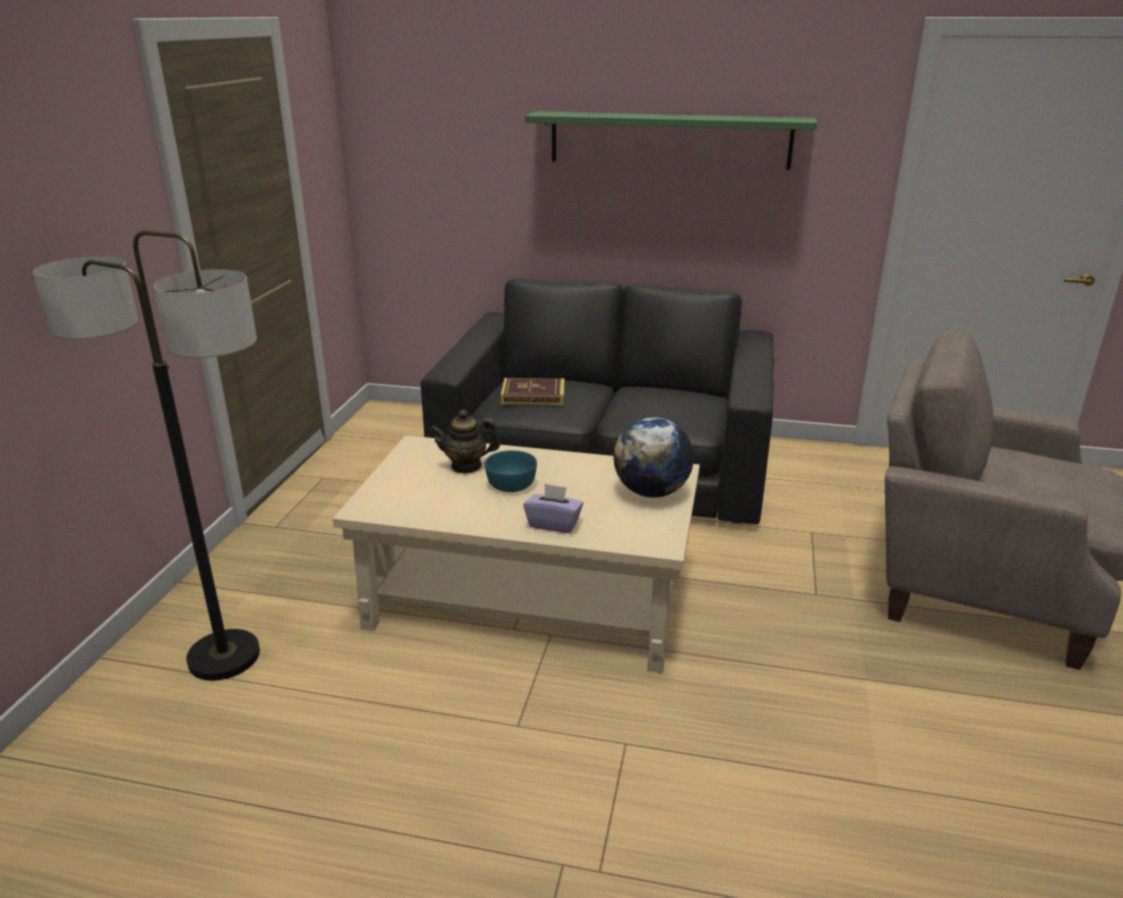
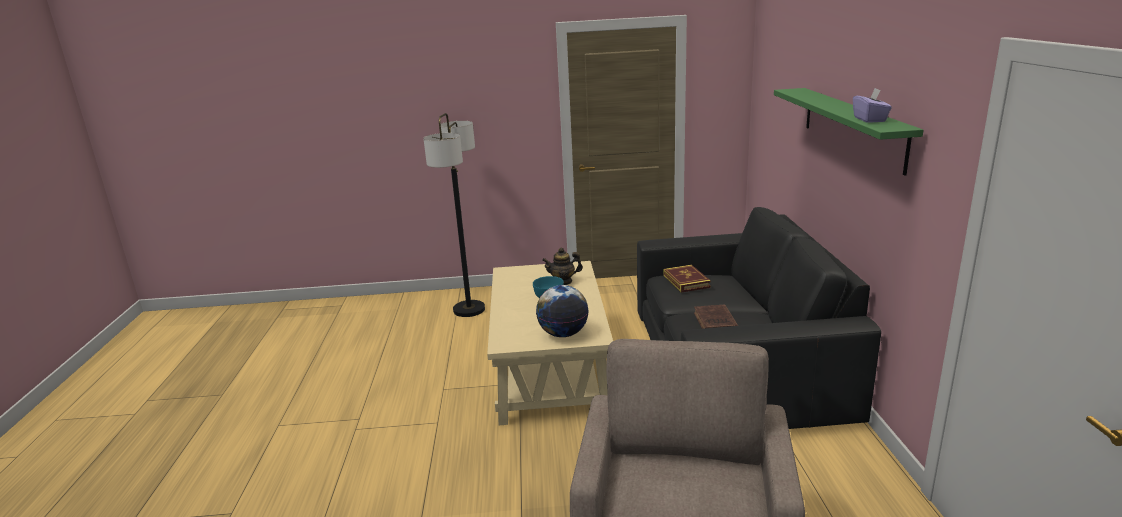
camera: 75 degrees right, 5 degrees down
(466, 466) = (563, 281): teapot -> teapot turned 75 degrees counterclockwise
(554, 524) = (511, 314): purple tissue box -> purple tissue box (870, 119)
(663, 405) = (716, 323): none -> brown book

